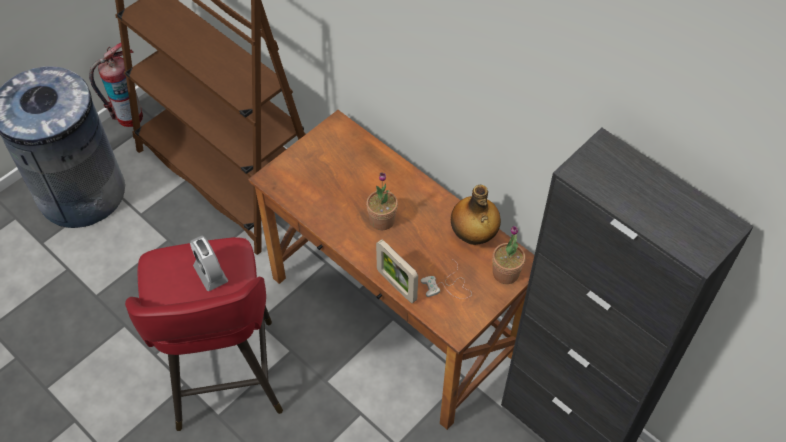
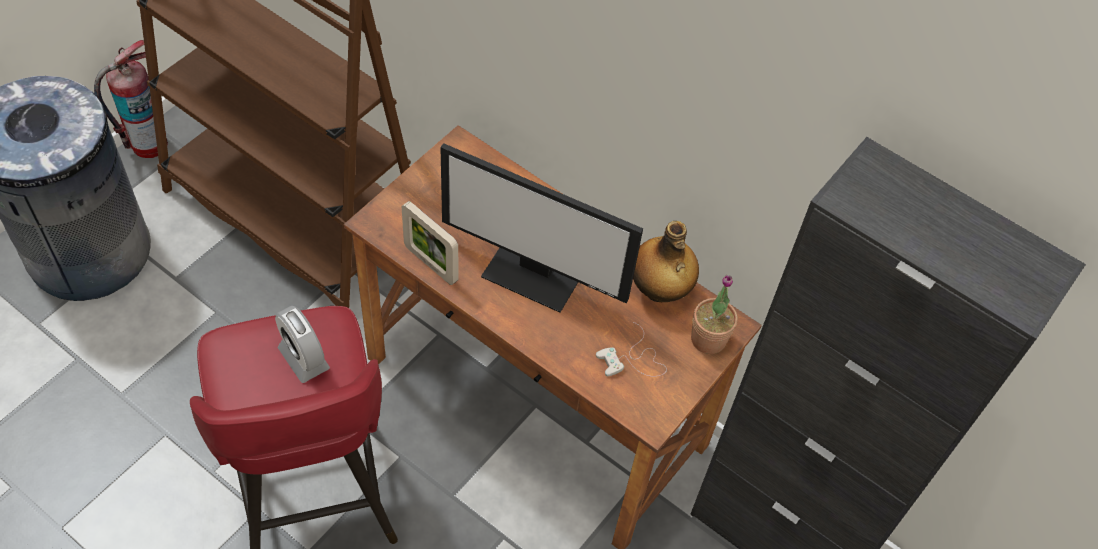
camera: 10 degrees left, 0 degrees up
(382, 220) = (534, 274): potted plant -> monitor
(396, 285) = (563, 363): picture frame -> picture frame (431, 264)

